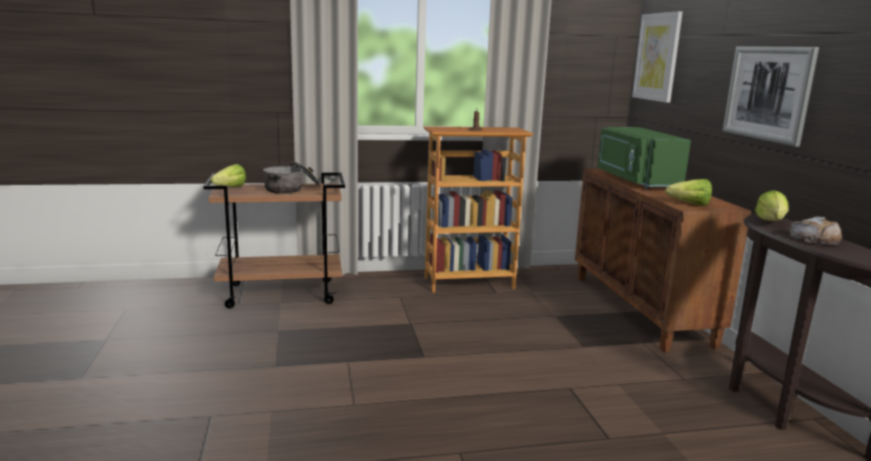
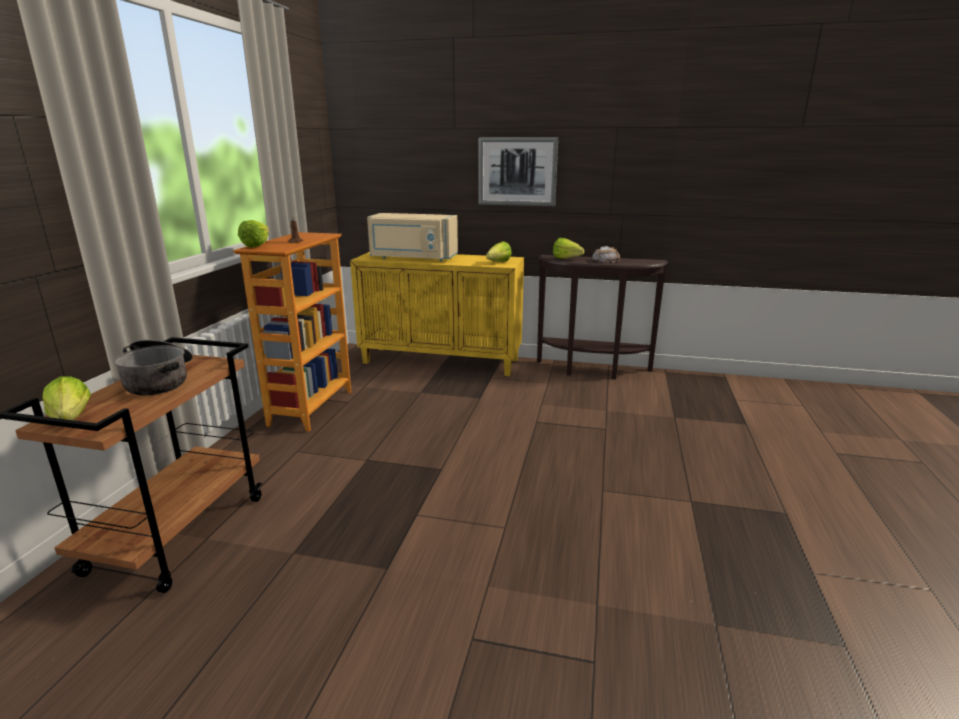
camera: 65 degrees left, 5 degrees up
(449, 127) = (259, 245): none -> lettuce
(635, 180) = (412, 258): green microwave -> beige microwave
(641, 309) = (442, 361): brown cabinet -> yellow cabinet
(657, 57) = (370, 147): picture -> none

